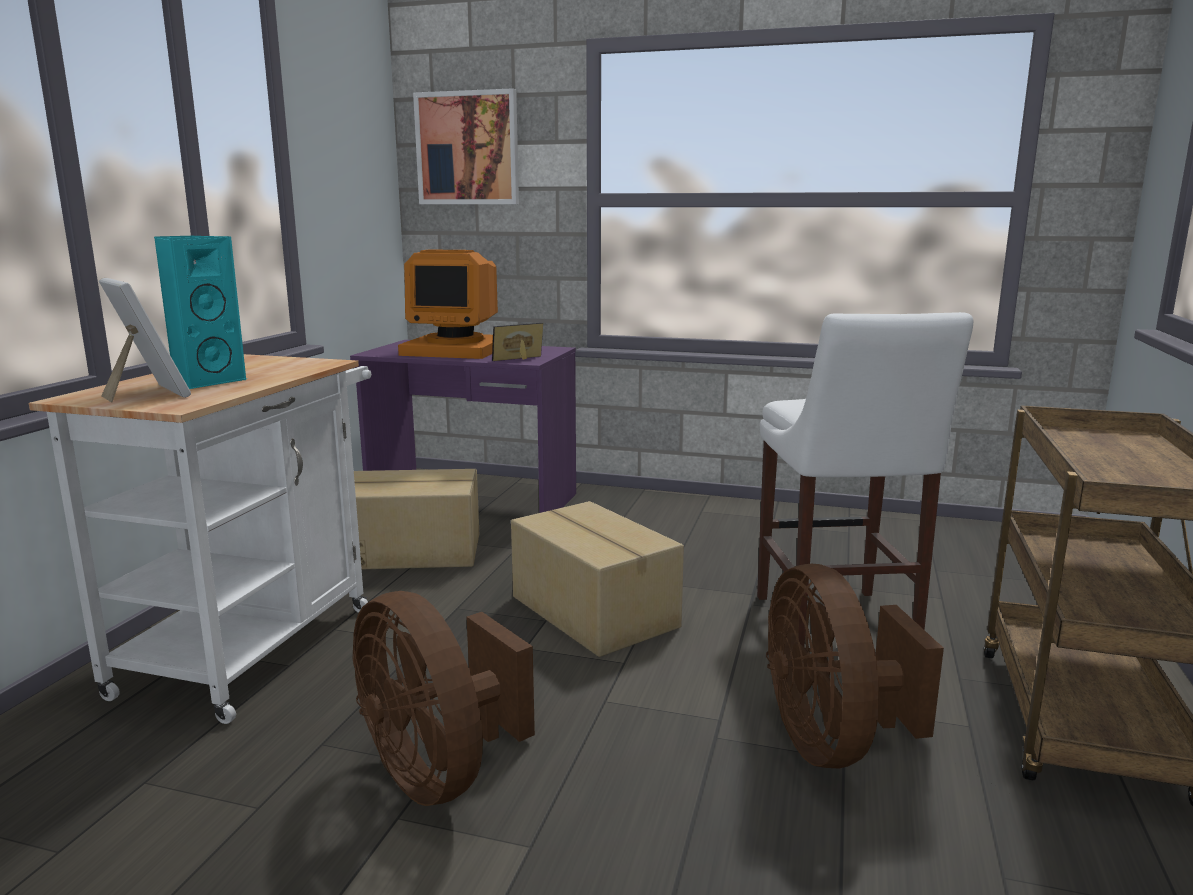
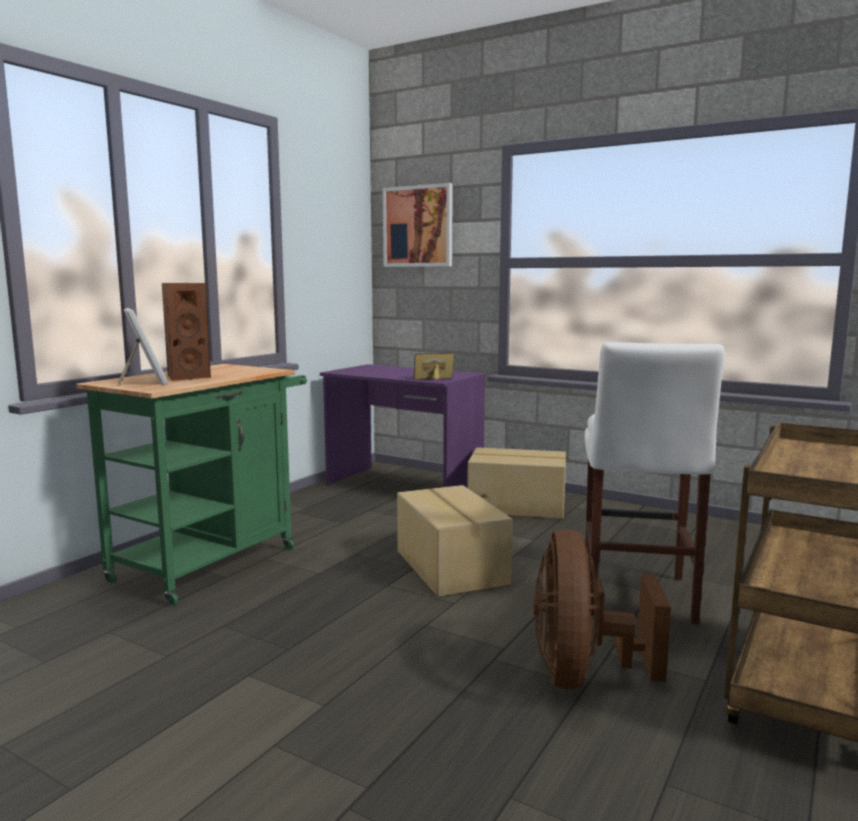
camera: 15 degrees right, 5 degrees down
(206, 381) = (186, 377): turquoise speaker -> brown speaker
(257, 642) = (213, 561): white cart -> green cart
(410, 551) = (342, 515): cardboard box -> cardboard box (516, 506)
(439, 772) = (289, 652): brown fan -> none
(457, 349) = (396, 371): monitor -> none

